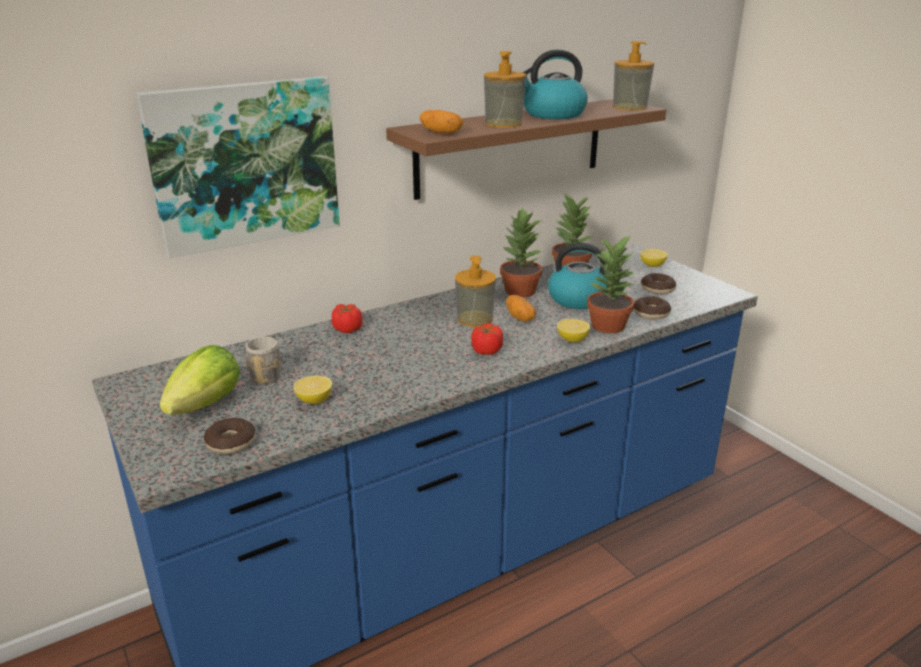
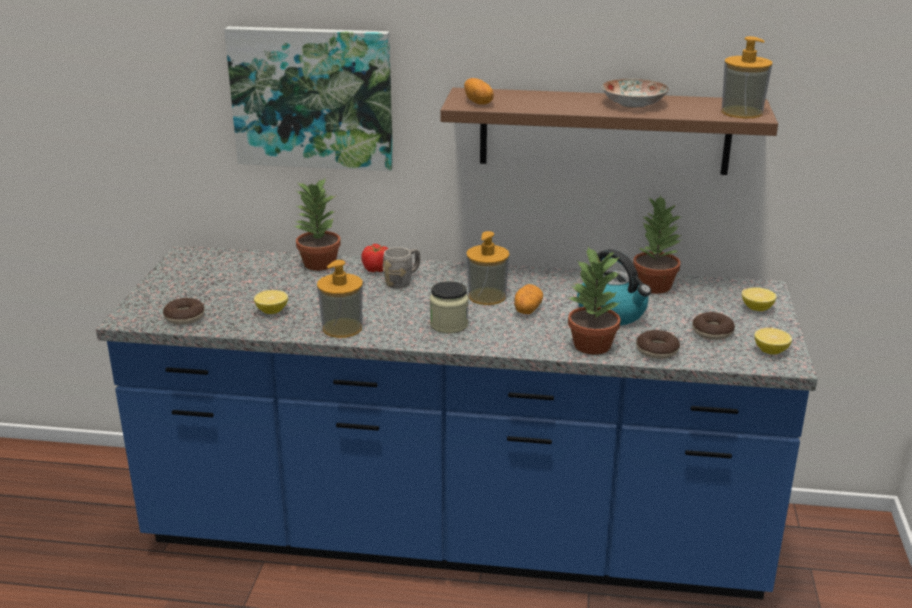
camera: 40 degrees right, 0 degrees up
(206, 405) = (207, 287): lettuce -> none
(268, 374) = (273, 281): grey mug -> grey mug (402, 281)
(486, 351) = (449, 325): tomato -> jar
(503, 123) = (559, 104): soap dispenser -> soap dispenser (342, 328)
(519, 291) = (569, 287): potted plant -> potted plant (318, 264)
(552, 114) = (634, 104): kettle -> plate
(572, 339) = (537, 344): lemon -> lemon (770, 351)

